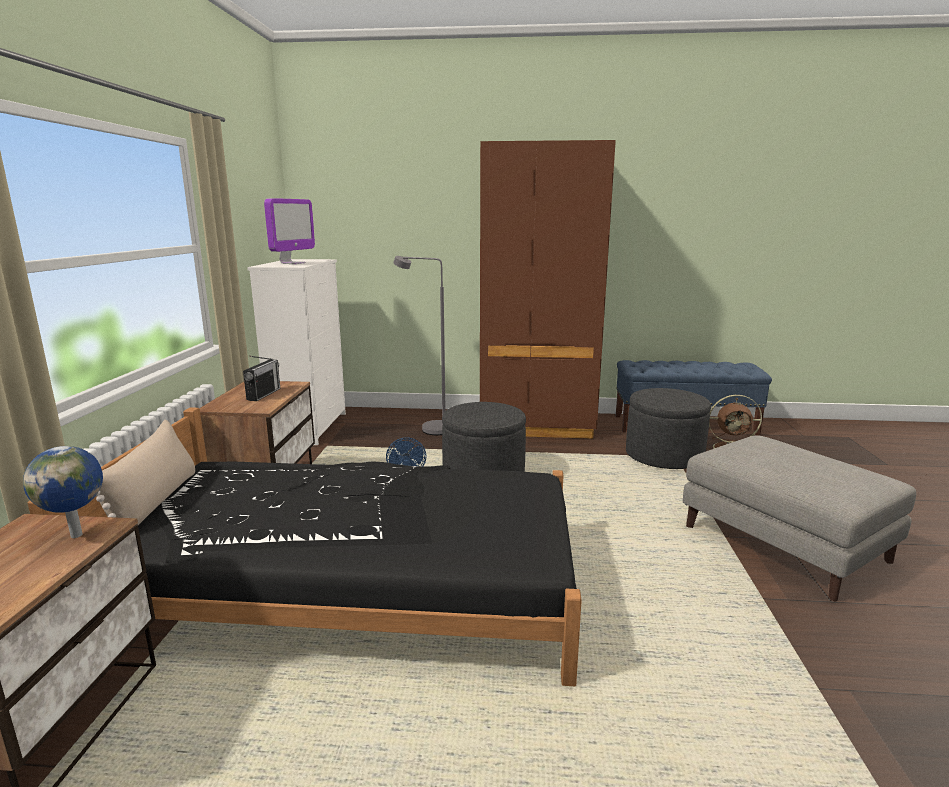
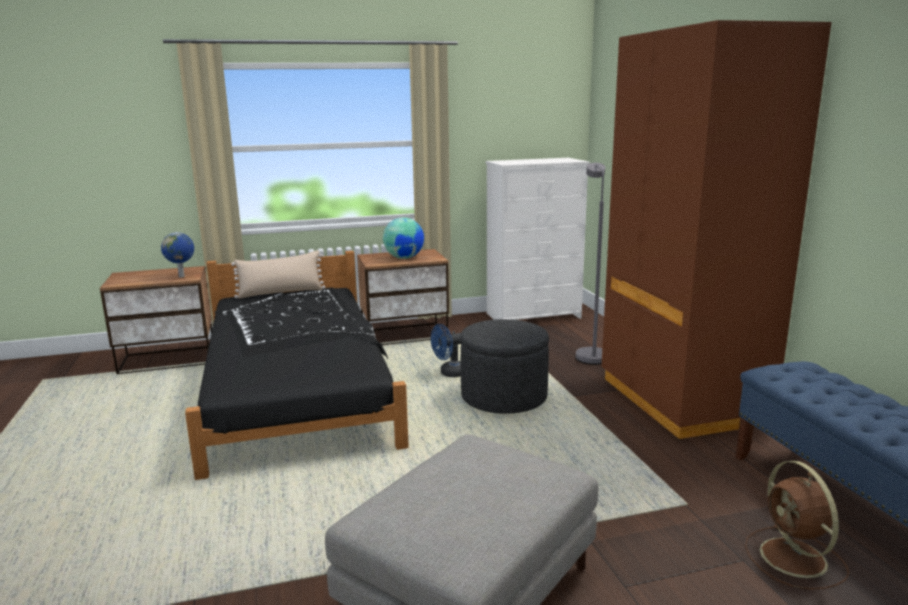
camera: 70 degrees right, 0 degrees up
(264, 394) = (404, 258): radio -> globe
(292, 263) = (528, 161): monitor -> none
(664, 456) = (681, 495): grey ottoman -> none

